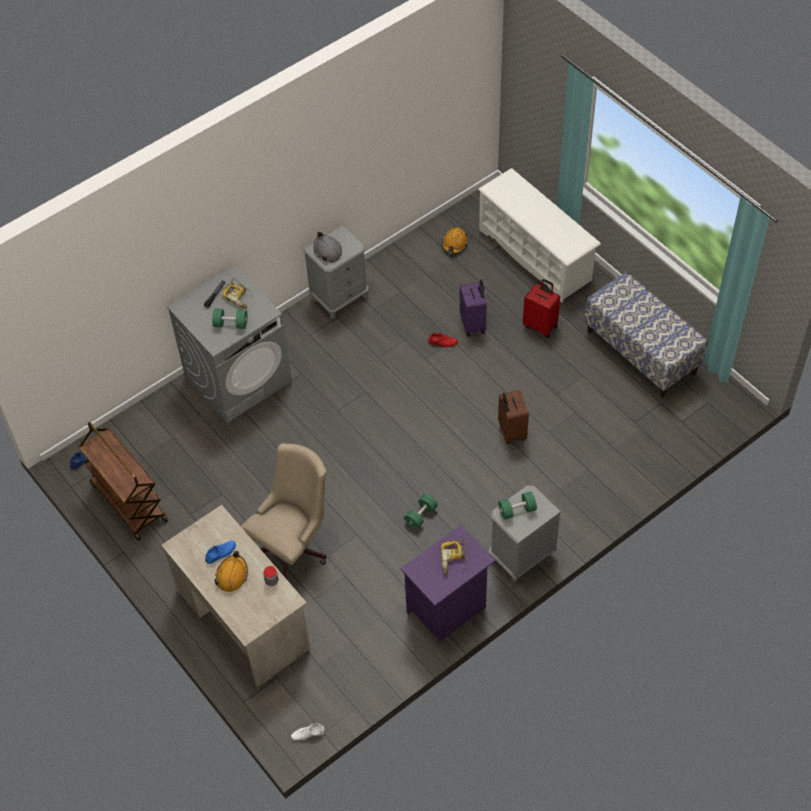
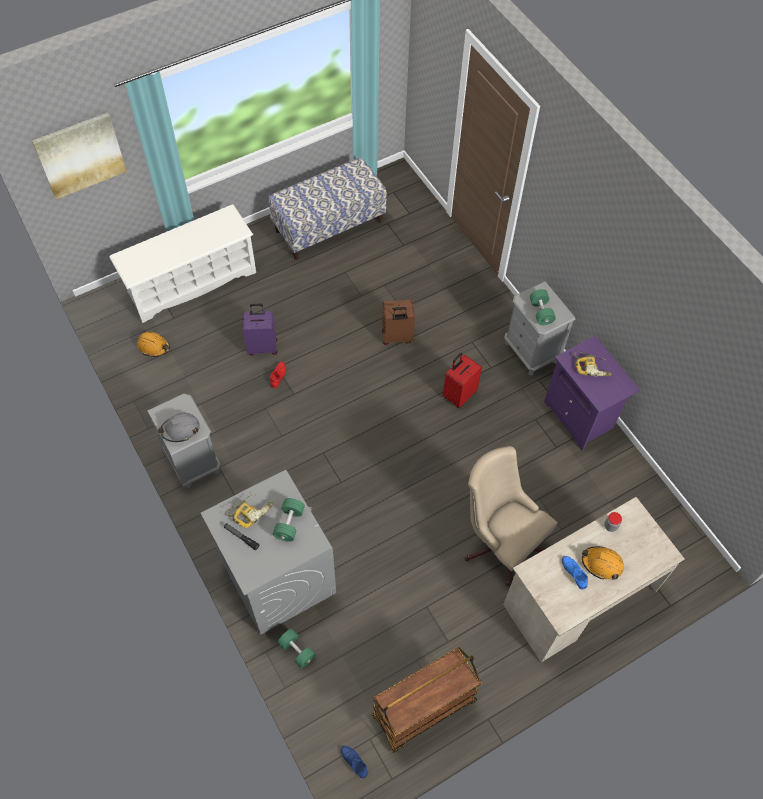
camera: 85 degrees left, 5 degrees up
(308, 734) = (704, 549): white shoe -> none
(421, 516) = (479, 424): green dumbbell -> green dumbbell (297, 651)
(536, 80) = (80, 155): none -> picture
(541, 326) = (279, 293): red suitcase -> red suitcase (459, 394)

